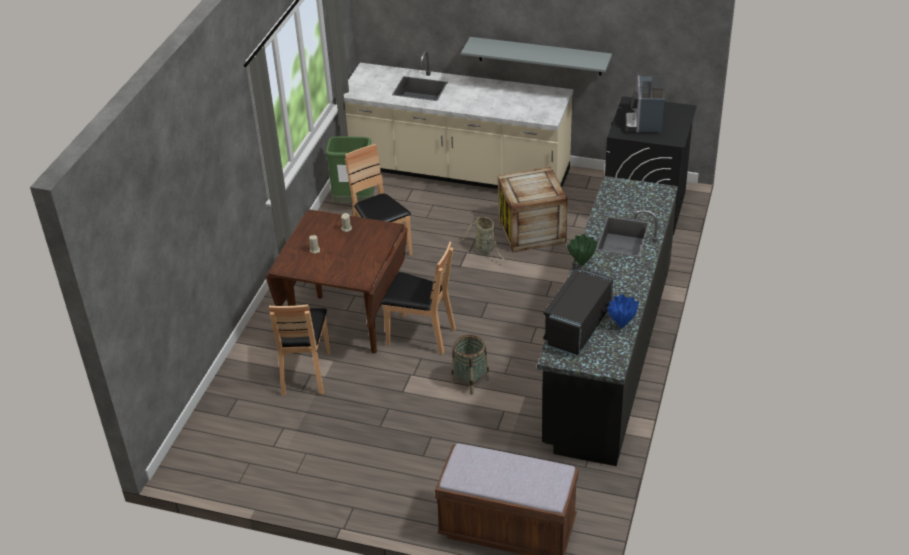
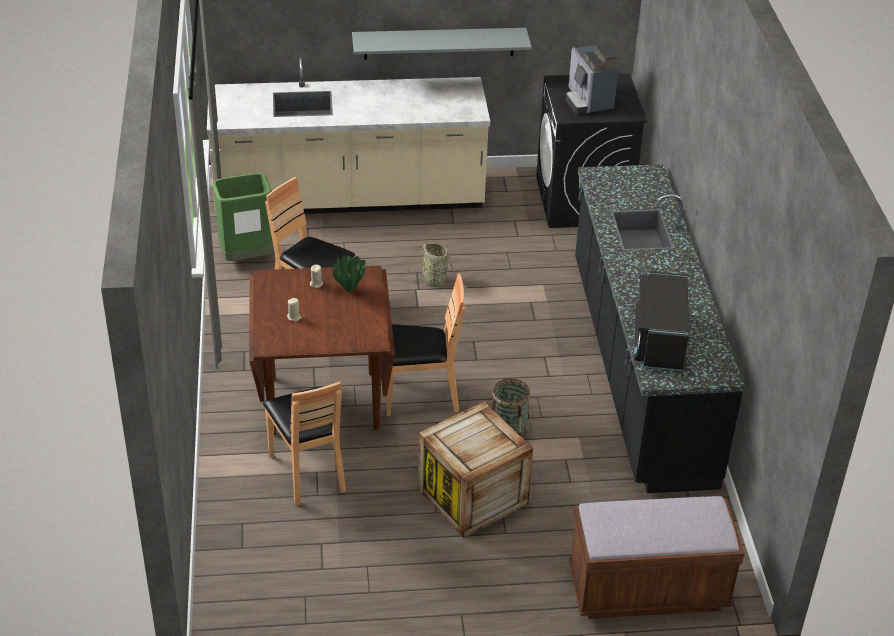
camera: 25 degrees left, 0 degrees up
(531, 231) = (475, 250): crate -> crate (472, 496)
(582, 263) = (618, 268): green vase -> green vase (350, 289)
(622, 325) = (704, 326): blue vase -> none

